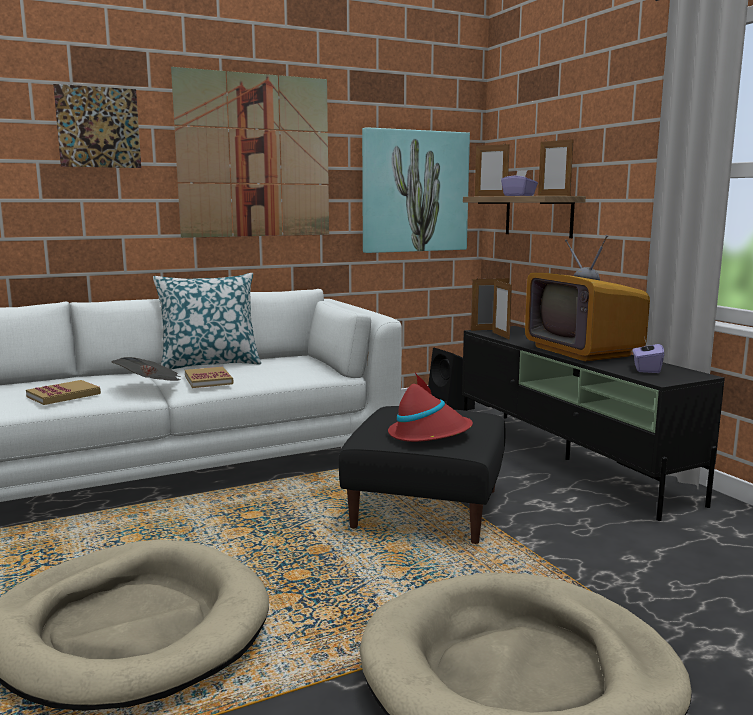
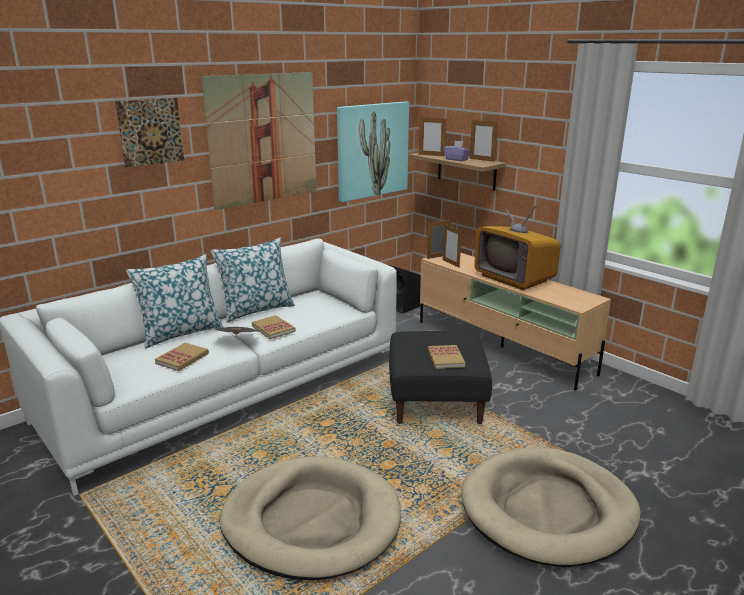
camera: 15 degrees left, 10 degrees up
(94, 376) = (180, 333): none -> pillow
(429, 434) = (445, 358): red hat -> book
(568, 460) = (502, 347): black tv stand -> beige tv stand
(646, 369) = (563, 295): purple tissue box -> none

